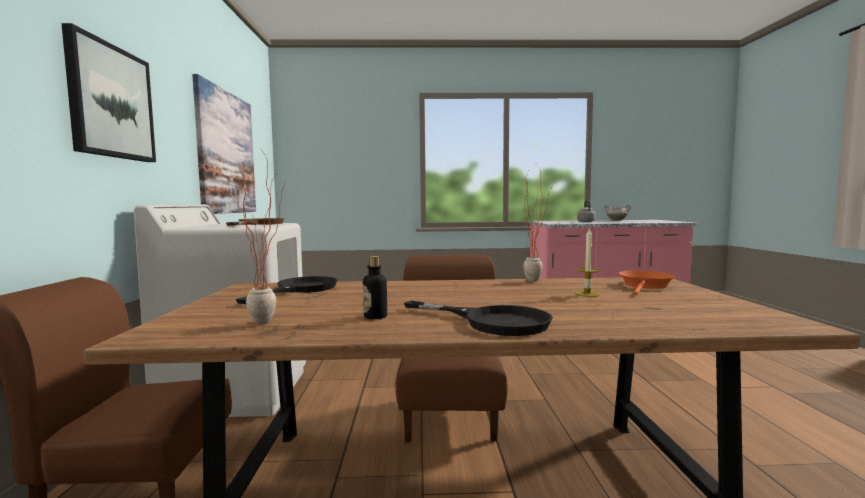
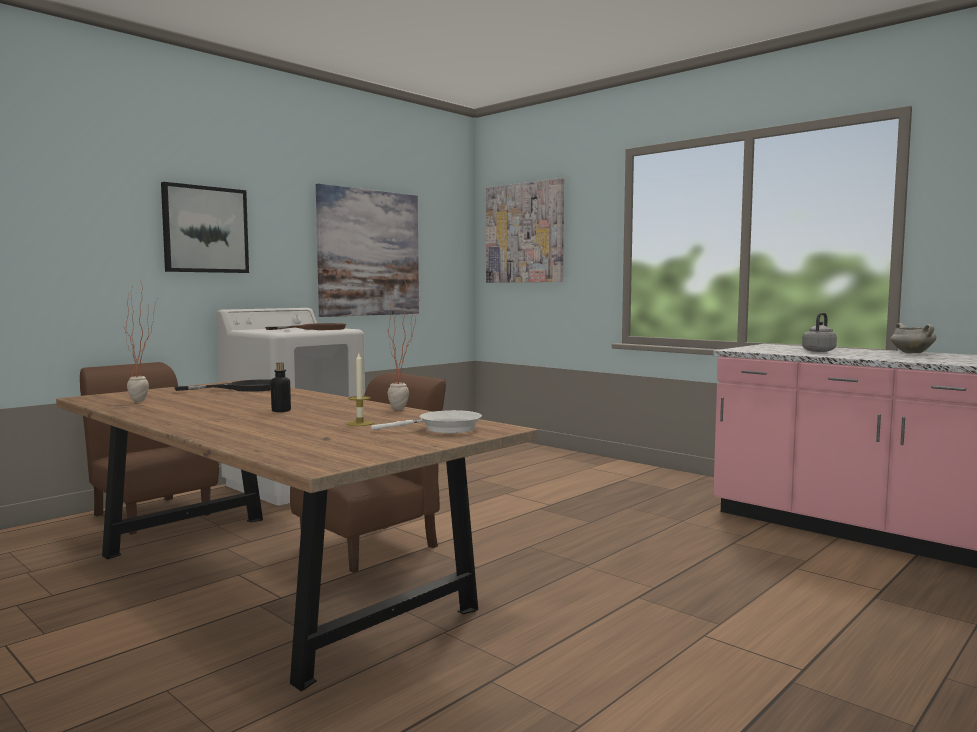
camera: 45 degrees right, 0 degrees up
(328, 147) = (525, 233): none -> picture
(375, 316) = (184, 408): bottle -> bottle (281, 411)
(492, 321) = (206, 422): black frying pan -> none
(645, 286) = (444, 429): orange frying pan -> white frying pan

